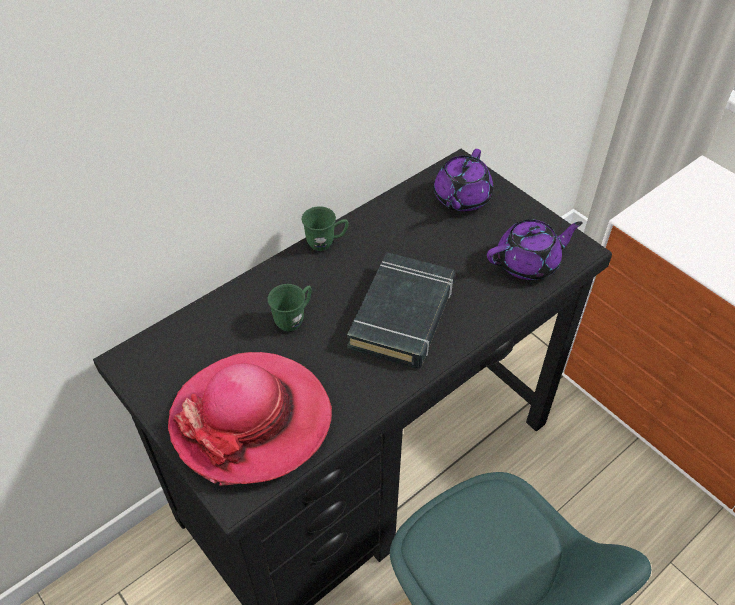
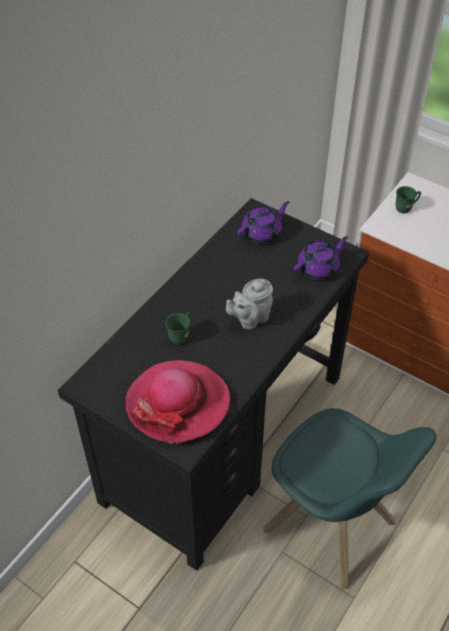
camera: 15 degrees left, 0 degrees up
(326, 243) = (183, 281): green mug -> green mug (406, 208)
(403, 315) = (250, 319): black book -> grey teapot
(461, 198) = (262, 233): purple teapot -> purple teapot turned 135 degrees counterclockwise

